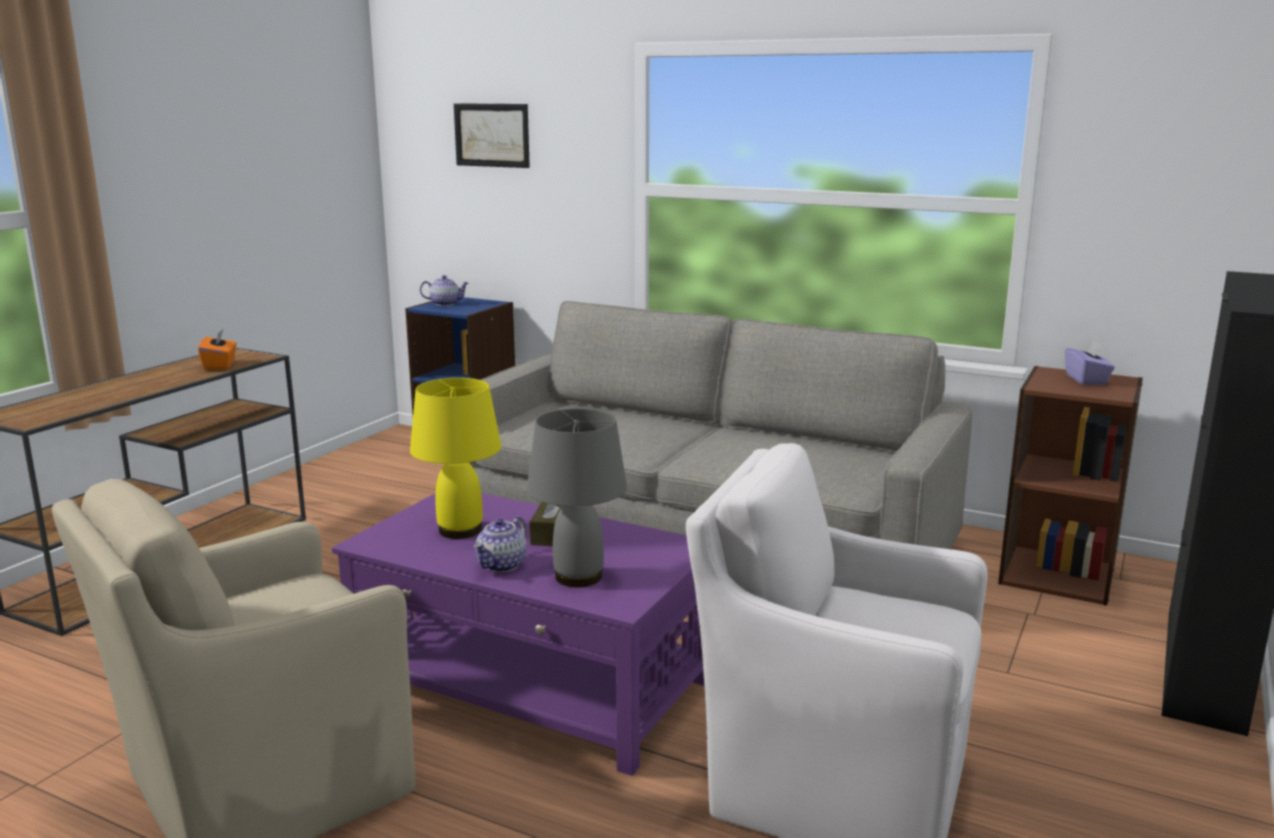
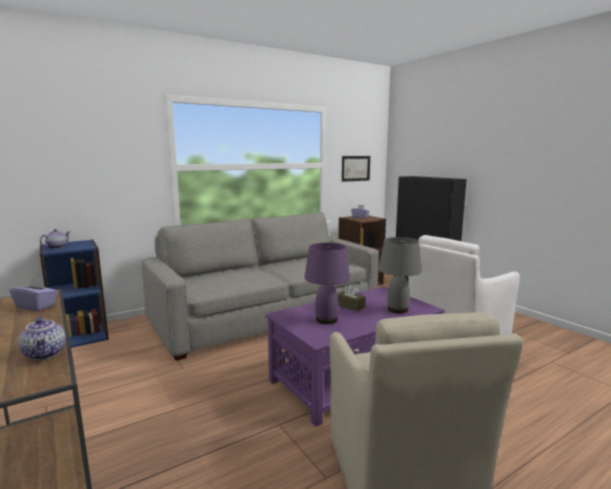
camera: 60 degrees left, 5 degrees down
(220, 365) = (36, 306): orange tissue box -> purple tissue box
(460, 531) = (327, 320): yellow table lamp -> purple table lamp
(492, 135) = (67, 141): picture -> picture (355, 168)
(502, 565) = (375, 319): teapot -> teapot (45, 354)

